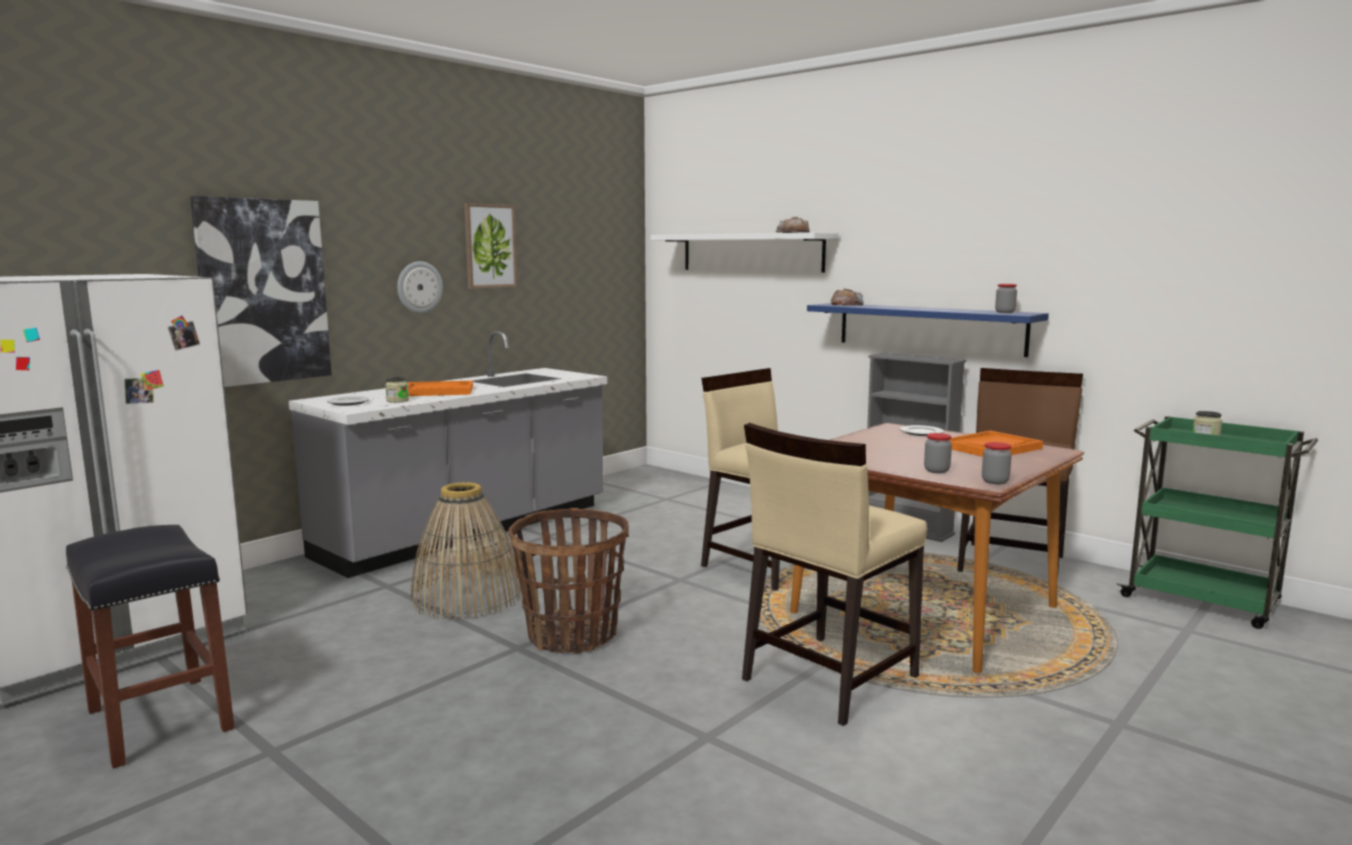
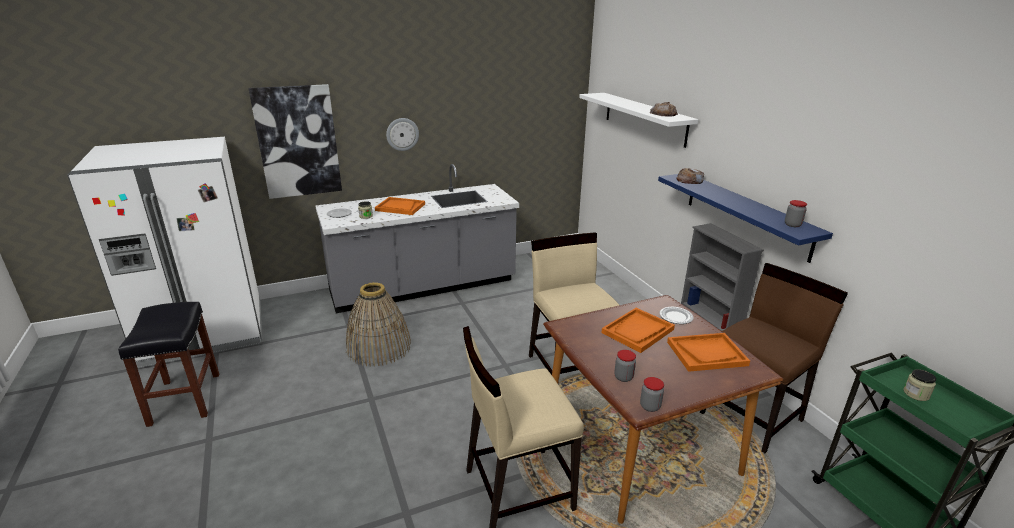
camera: 25 degrees right, 15 degrees up
(490, 246) = (455, 104): picture -> none
(572, 635) = (406, 398): basket -> none
(898, 445) = (637, 331): none -> orange tray

